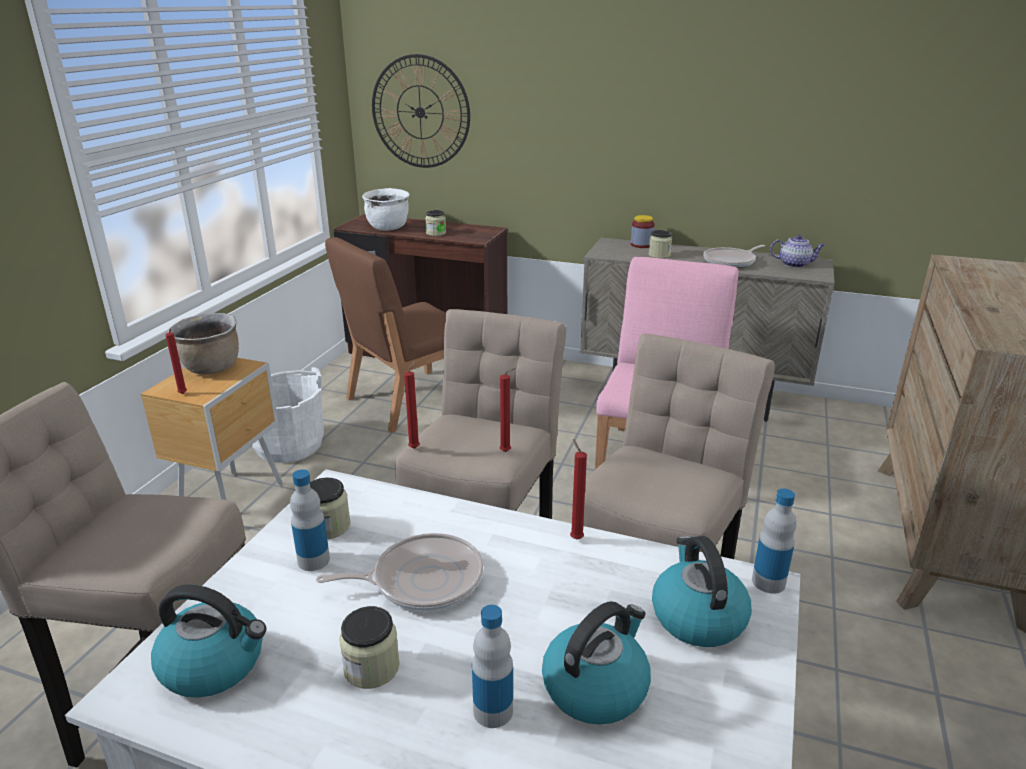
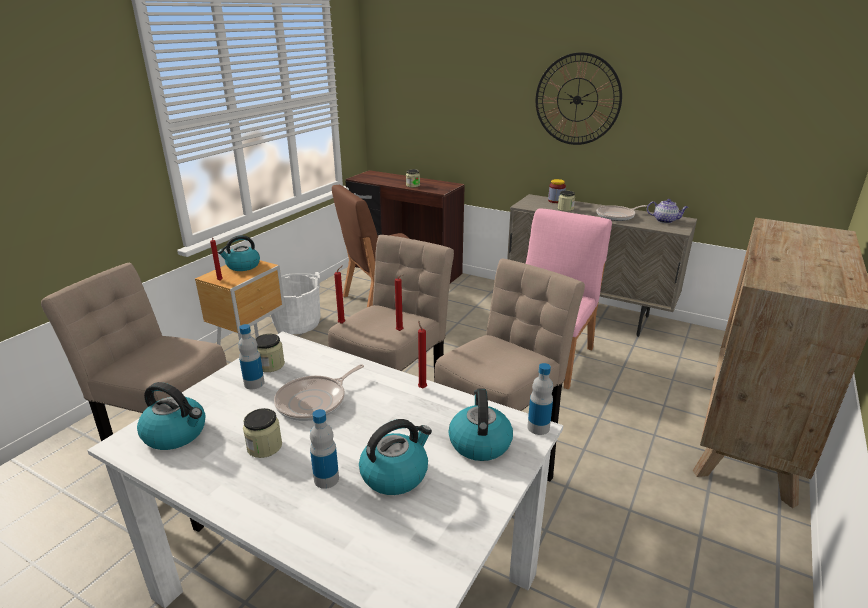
camera: 10 degrees right, 0 degrees up
(211, 368) = (242, 266): brown cooking pot -> kettle
(388, 228) = (382, 180): white cooking pot -> none
(420, 112) = (409, 100): wall clock -> wall clock (577, 100)
(422, 580) = (314, 401): frying pan -> frying pan turned 135 degrees clockwise

